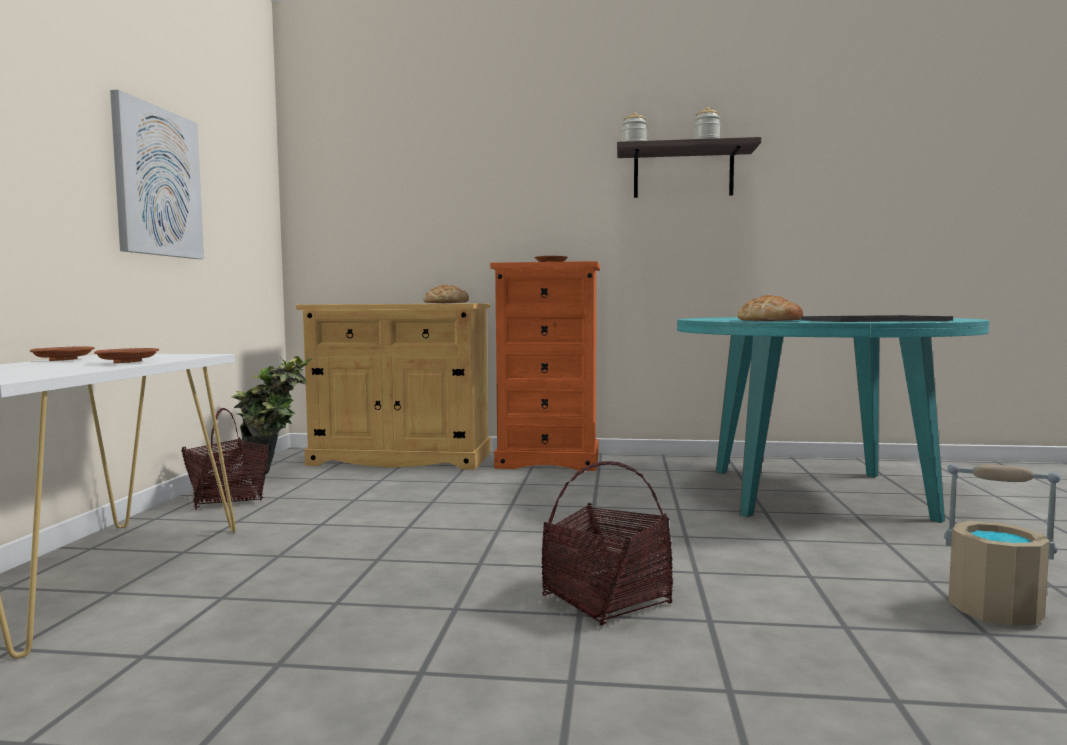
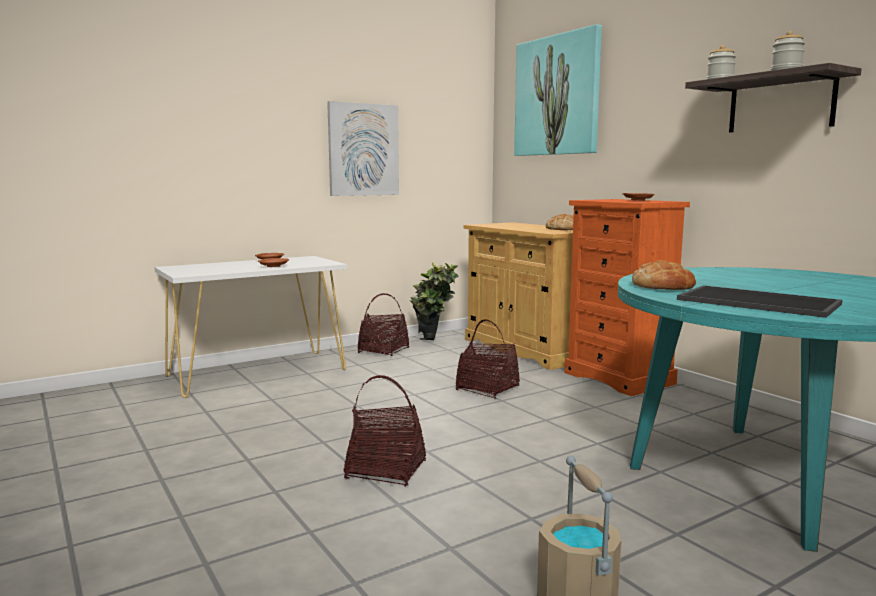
camera: 50 degrees right, 5 degrees up
(399, 147) = (557, 96): none -> picture
(467, 499) = (487, 388): none -> basket

